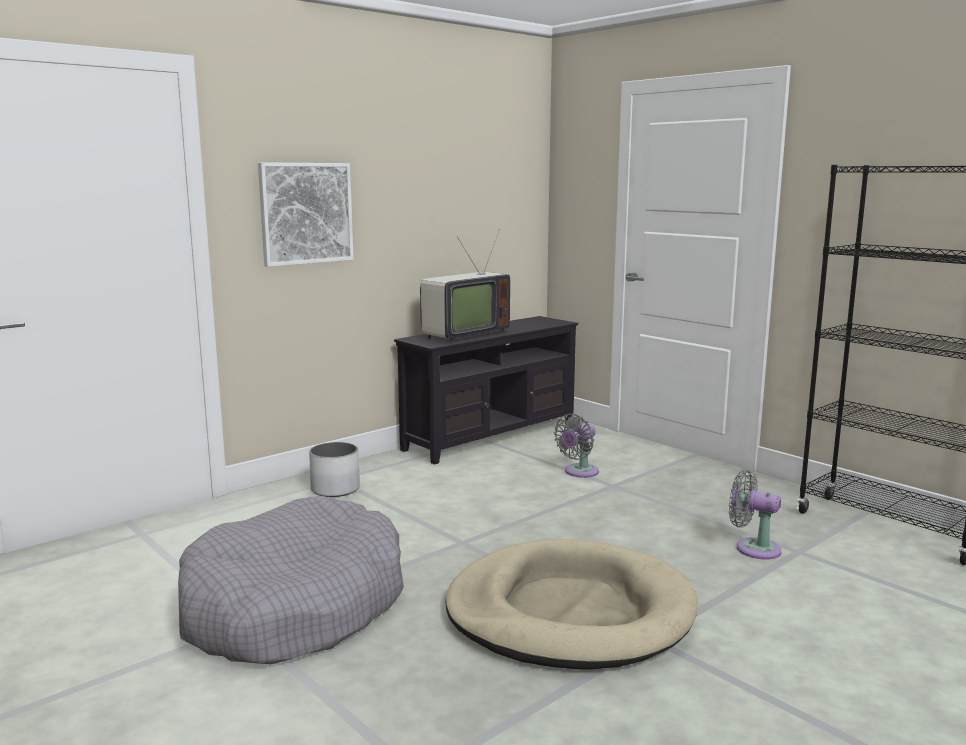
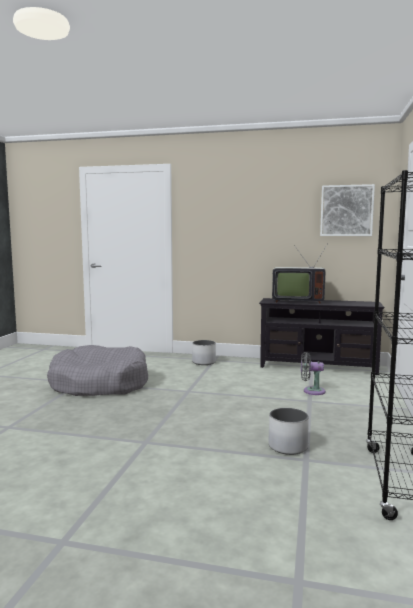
camera: 55 degrees right, 5 degrees down
(306, 213) = (218, 230): picture -> picture (346, 210)
(569, 612) = (149, 422): beige dog bed -> none
(753, 548) = (287, 447): grey fan -> white planter

